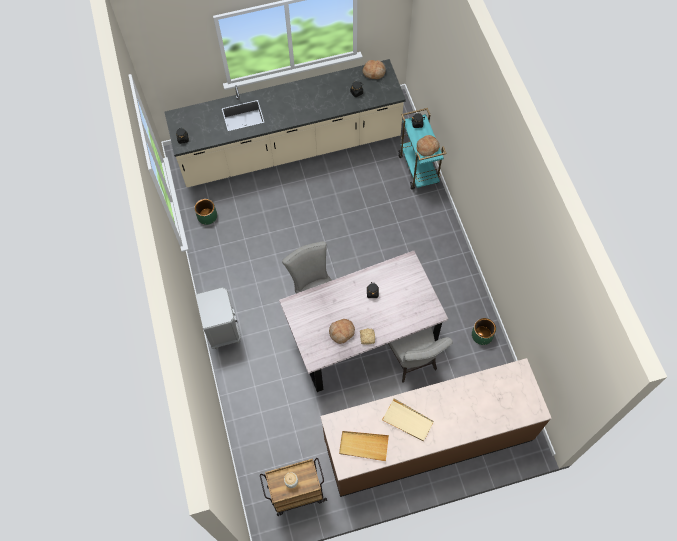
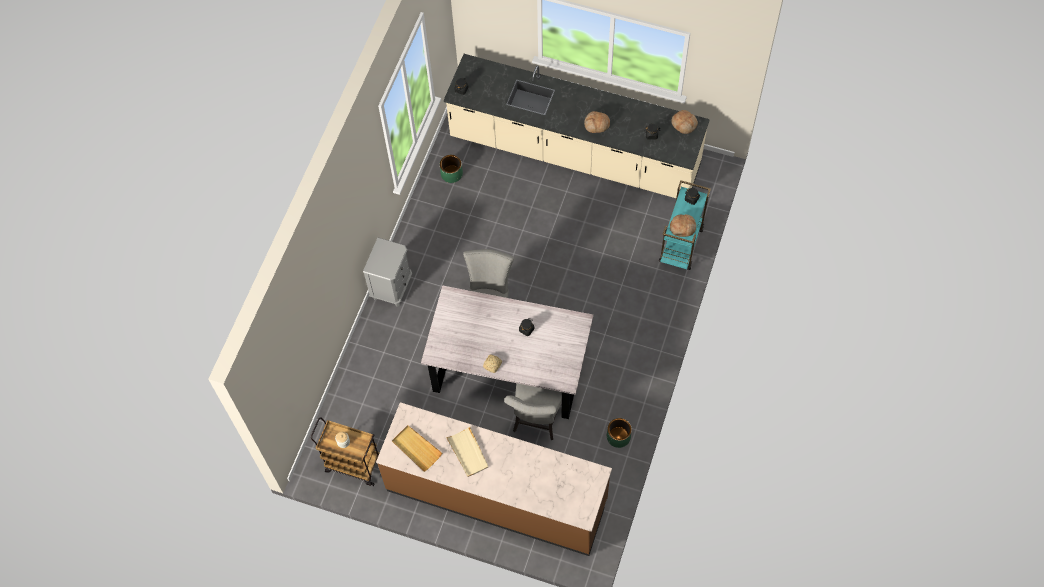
camera: 35 degrees right, 0 degrees up
(342, 332) = (474, 347): bread -> bread (596, 125)

